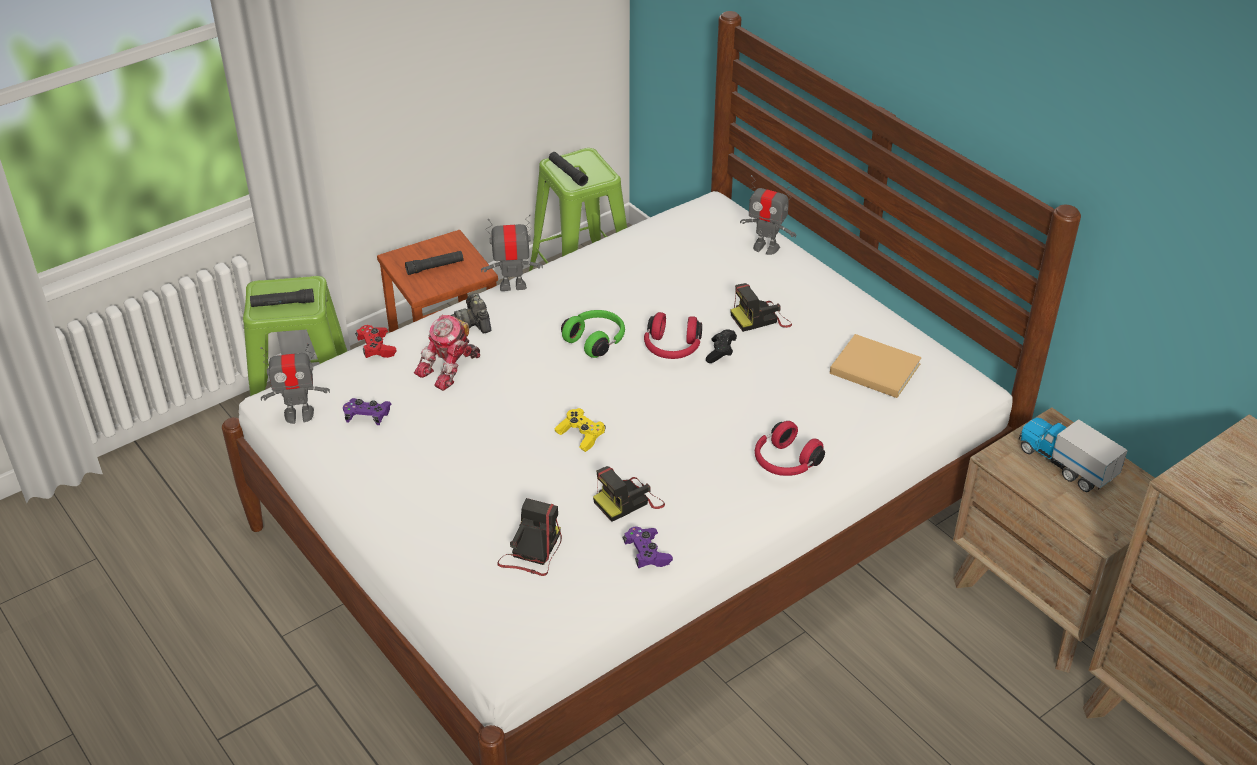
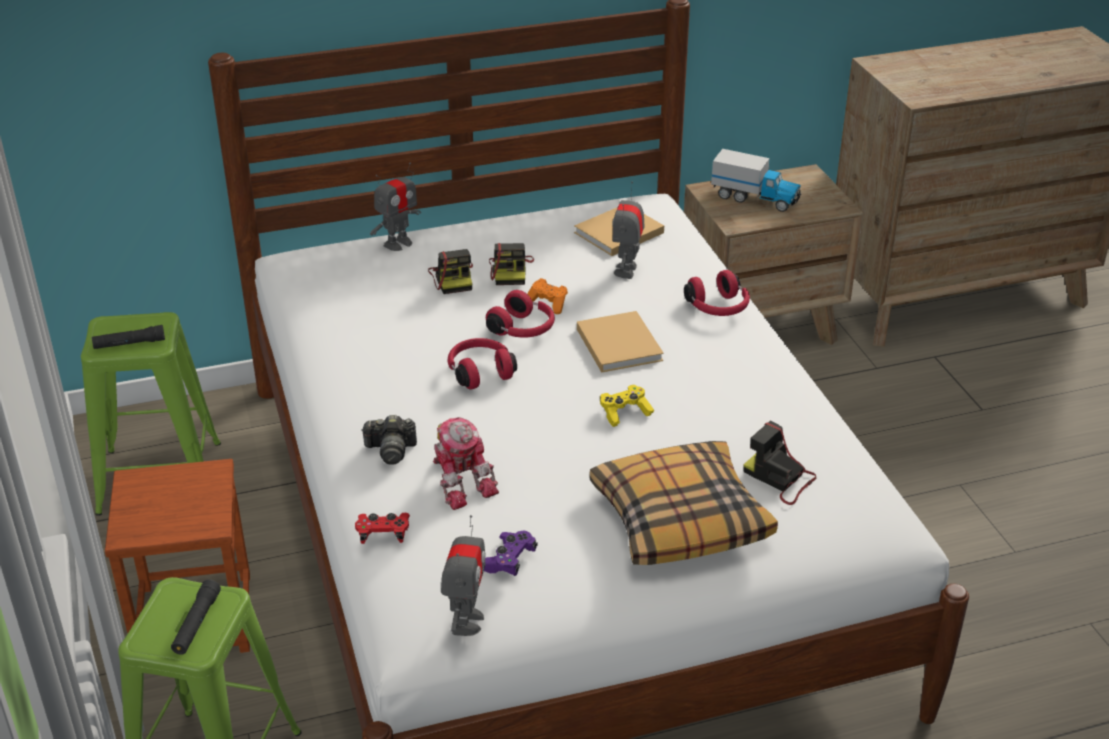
camera: 70 degrees left, 5 degrees down
(435, 267) = (175, 504): black flashlight -> none
(455, 499) = (679, 517): none -> pillow
(513, 286) = (339, 410): toy robot -> toy robot (626, 270)
(596, 340) = (480, 372): green headphones -> red headphones
(628, 501) = (733, 404): camera -> camera (453, 278)
(647, 554) = (806, 410): purple game controller -> none
(684, 409) = (618, 343): none -> beige book
(721, 353) = (548, 304): black game controller -> orange game controller
(1065, 464) = (755, 198): toy truck -> toy truck turned 135 degrees counterclockwise

